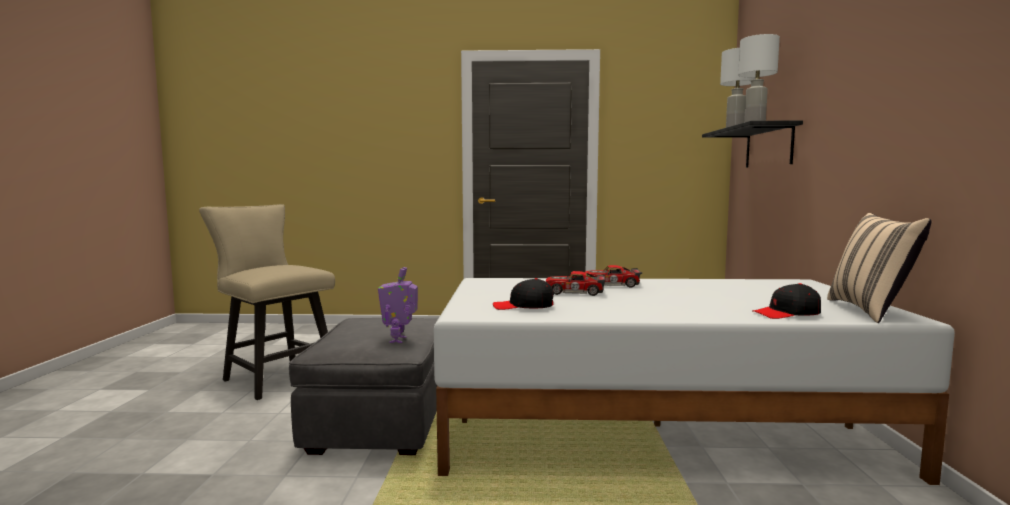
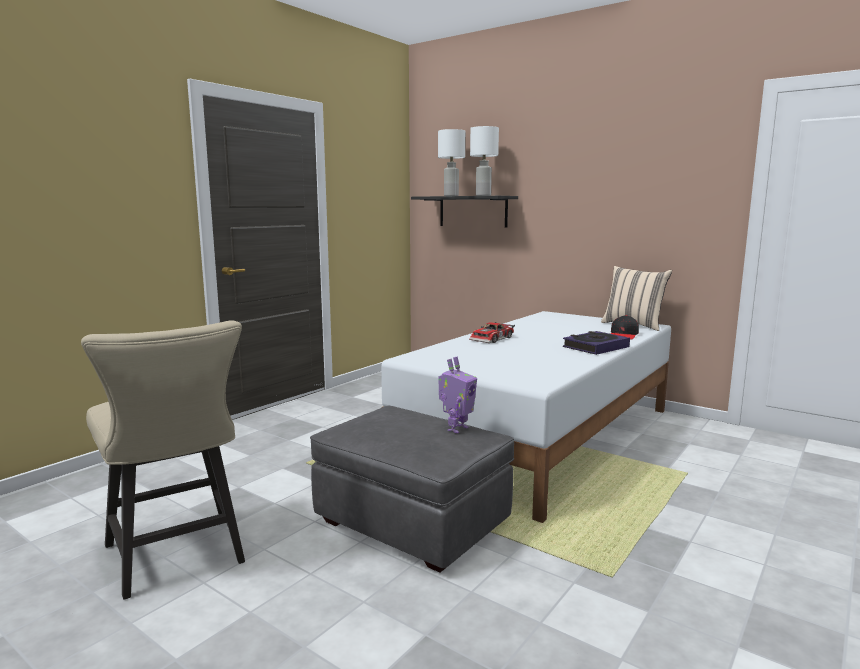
camera: 55 degrees left, 5 degrees up
(274, 376) = (178, 558): beige chair -> beige chair turned 105 degrees counterclockwise
(399, 340) = (456, 428): toy robot -> toy robot turned 90 degrees counterclockwise
(524, 306) = (533, 368): black cap -> none
(574, 292) = (504, 350): toy car -> none
(677, 312) = (595, 347): none -> book

